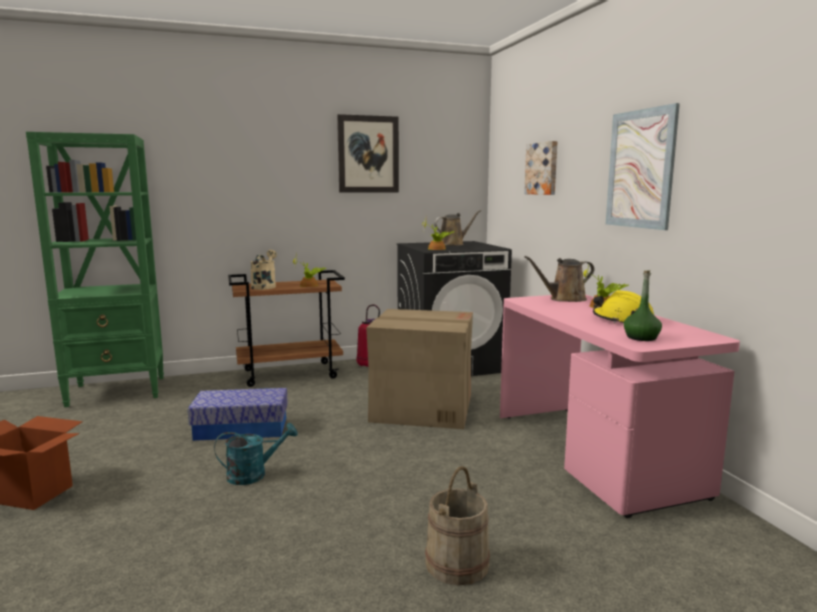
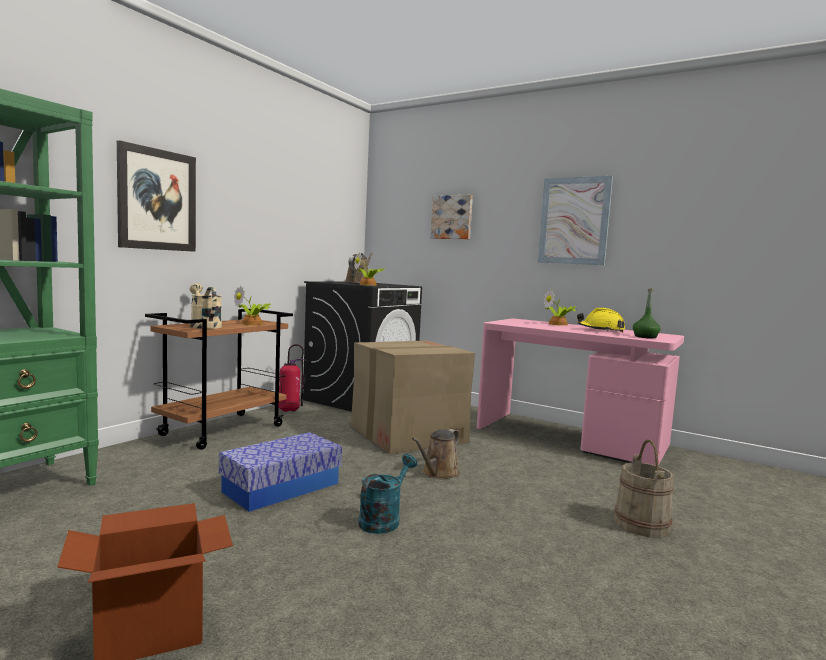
camera: 40 degrees left, 5 degrees down
(368, 154) = (282, 187): picture -> picture (157, 200)
(564, 299) = (521, 321): brown watering can -> brown watering can (438, 473)

